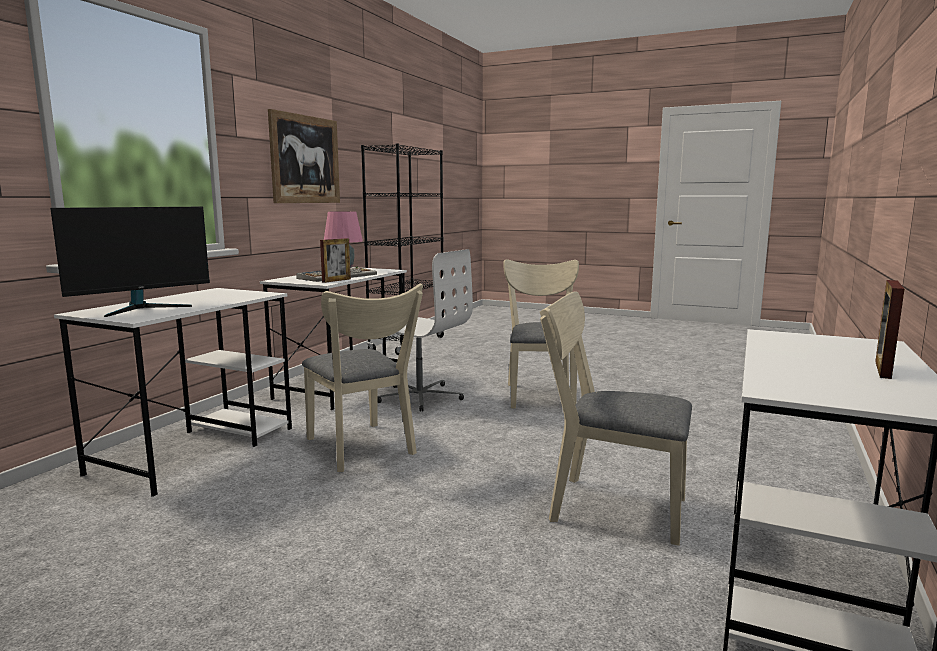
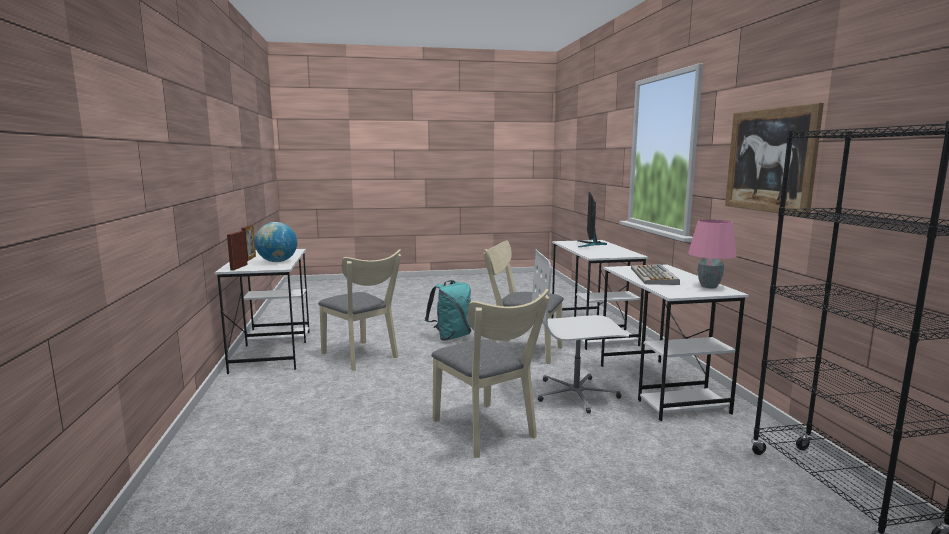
camera: 145 degrees right, 0 degrees up
(336, 280) = (626, 271): picture frame -> picture frame (239, 267)
(406, 507) = (451, 337): none -> turquoise backpack
(607, 506) = (362, 357): beige chair -> beige chair turned 60 degrees clockwise
(790, 349) = (277, 261): none -> globe

